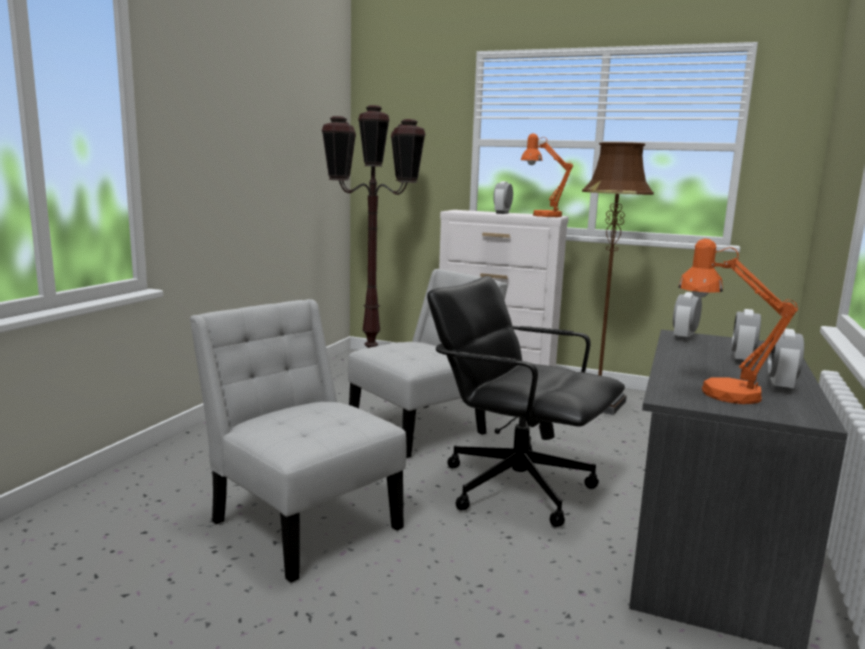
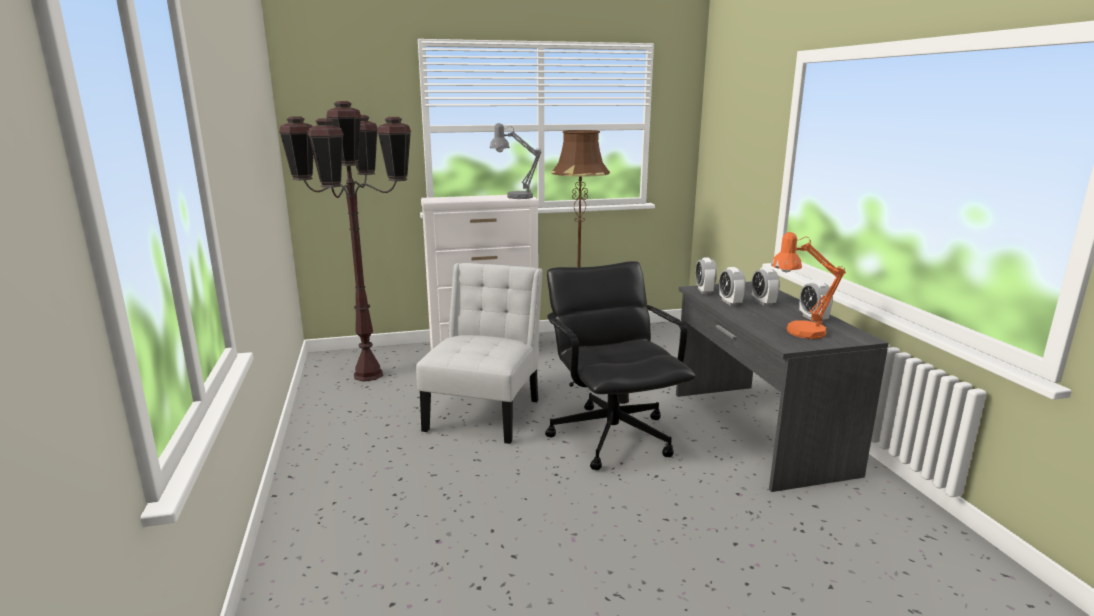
camera: 35 degrees left, 5 degrees up
(301, 520) = (507, 529): white chair -> none
(502, 213) = (478, 198): alarm clock -> alarm clock (730, 302)
(516, 486) = (612, 436): black office chair -> black office chair turned 75 degrees clockwise
(541, 215) = (514, 197): orange table lamp -> grey table lamp

